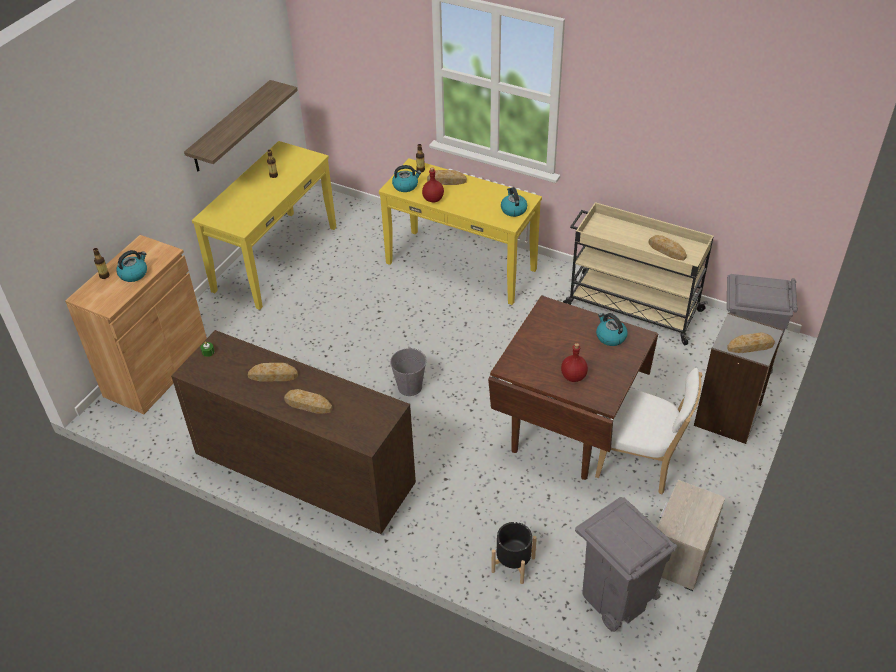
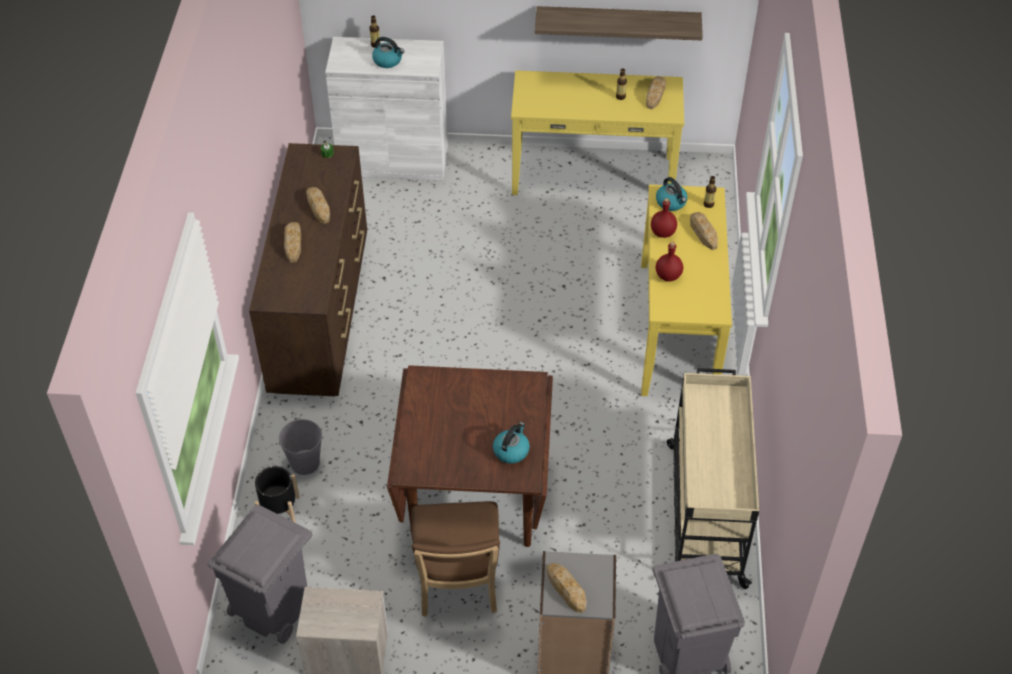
camera: 65 degrees right, 5 degrees up
(157, 371) = (393, 160): brown cabinet -> white cabinet
(409, 387) = (468, 350): grey bucket -> grey bucket (305, 462)
(513, 210) = (688, 306): kettle -> none
(574, 377) = (434, 435): red bottle -> red bottle (668, 276)
(640, 464) = (457, 585): white chair -> brown chair
(666, 250) = (716, 475): bread -> bread (655, 95)

